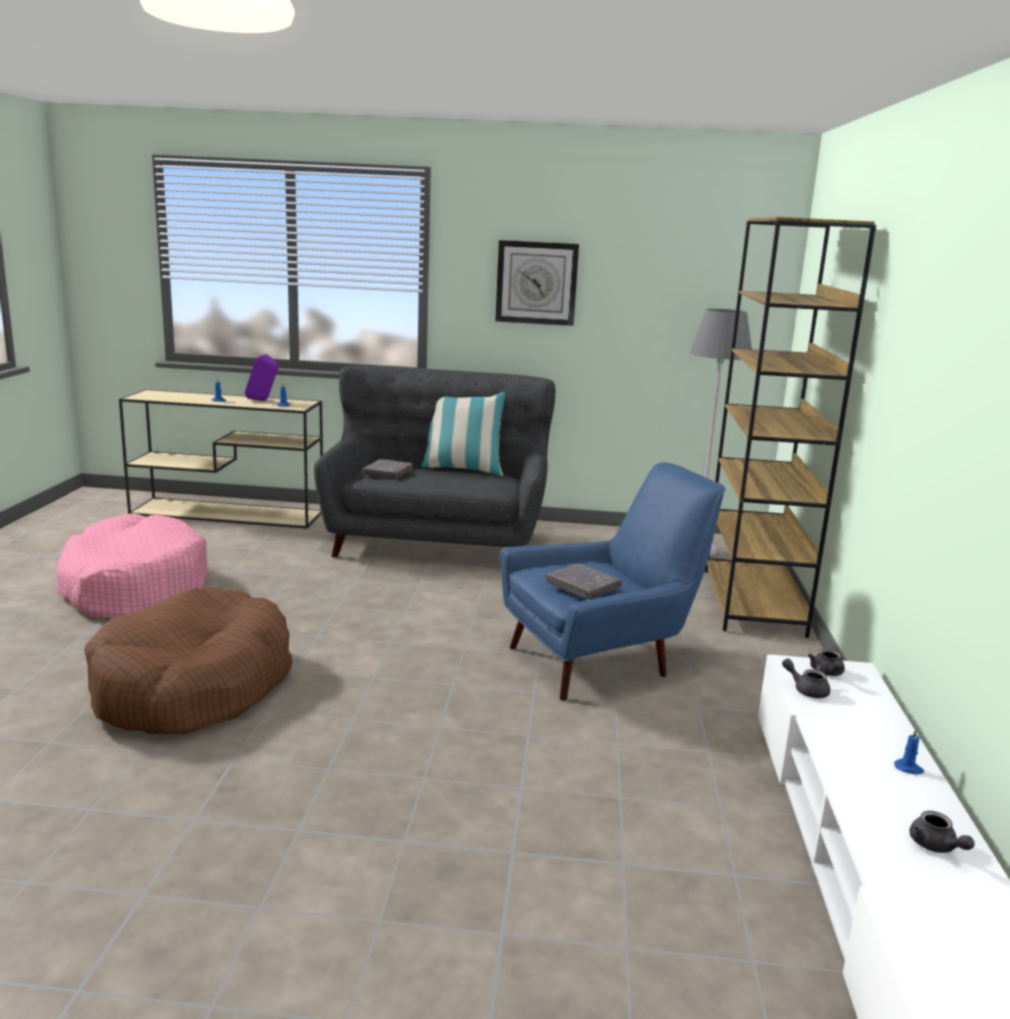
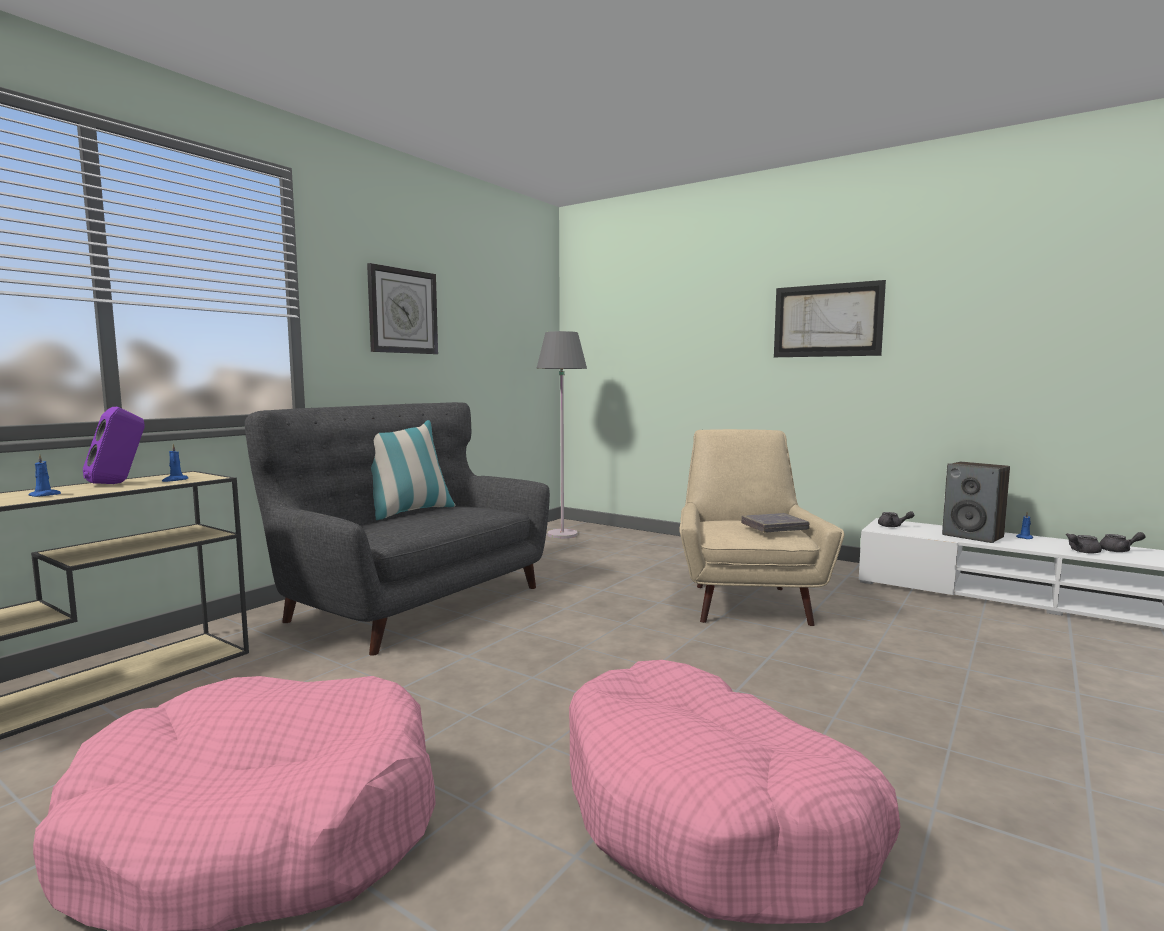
camera: 60 degrees left, 10 degrees down
(192, 686) = (712, 815): brown dog bed -> pink dog bed
(387, 472) = (374, 530): grey book -> none
(602, 660) = (745, 599): blue armchair -> beige armchair
(753, 602) = (671, 544): brown bookcase -> none
(806, 690) = (919, 533): grey teapot -> grey teapot (1081, 551)
(851, 727) = (973, 536): none -> speaker
(905, 347) = (827, 320): none -> picture

